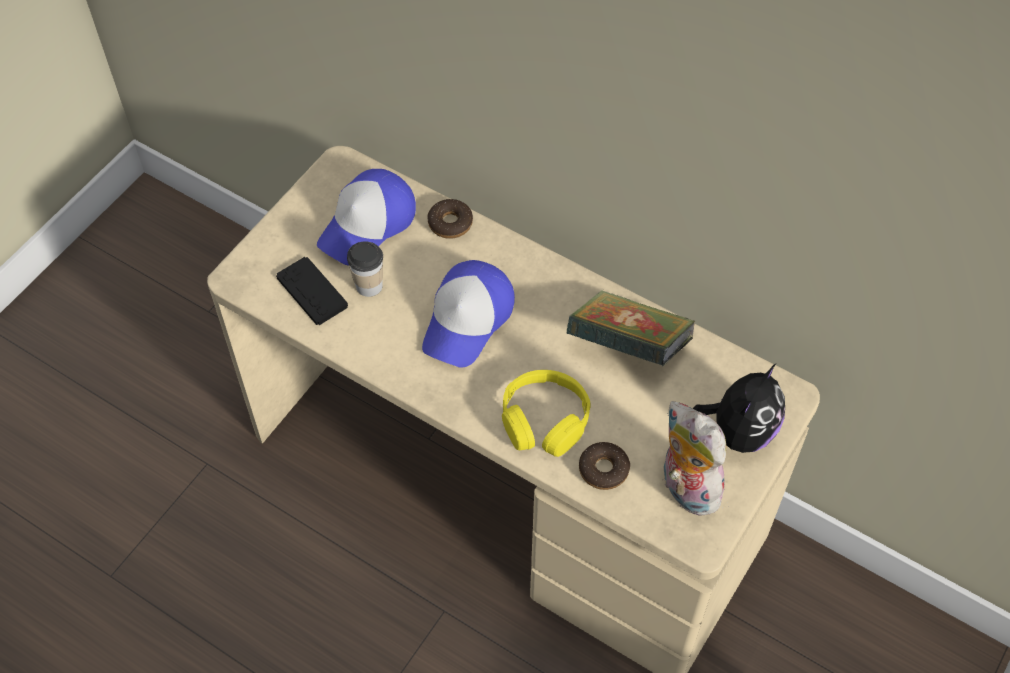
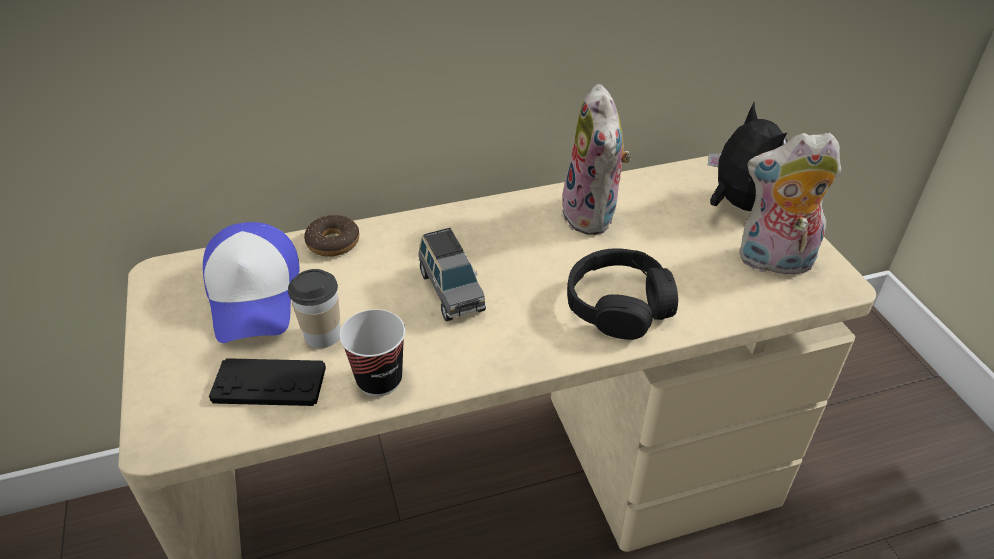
camera: 50 degrees left, 15 degrees down
(362, 340) = (379, 380): none -> cup
(468, 320) = (451, 291): cap -> grey toy car
(544, 420) = (619, 305): yellow headphones -> black headphones
(603, 469) = (710, 298): donut -> none
(628, 347) = (593, 216): book -> plush toy

